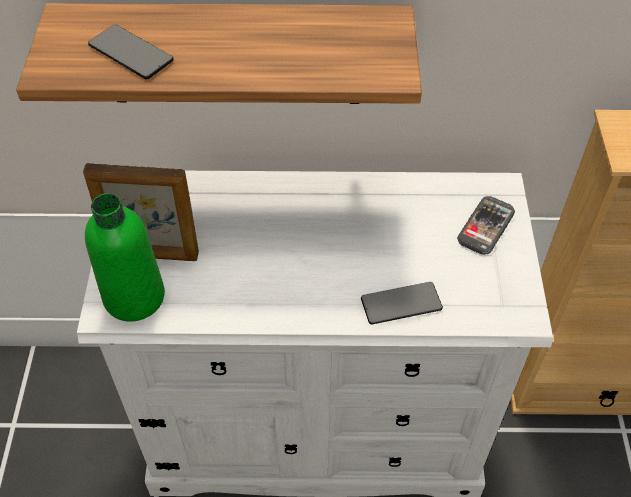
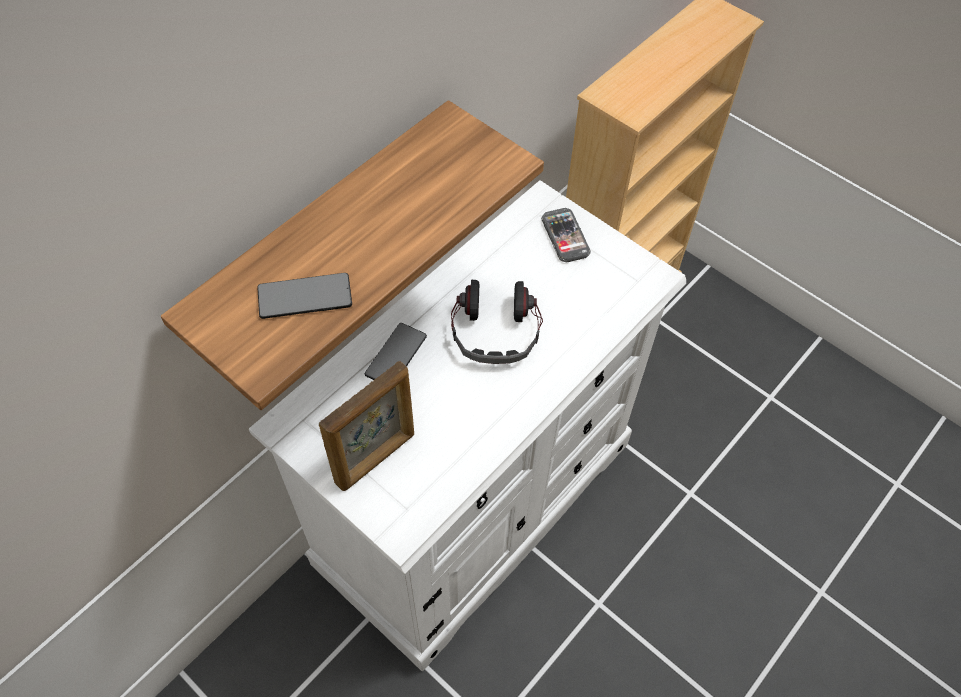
camera: 50 degrees left, 5 degrees up
(134, 297) = (406, 500): green bottle -> none
(342, 246) = (496, 330): none -> headphones
(401, 304) = (581, 335): phone -> phone (396, 355)

